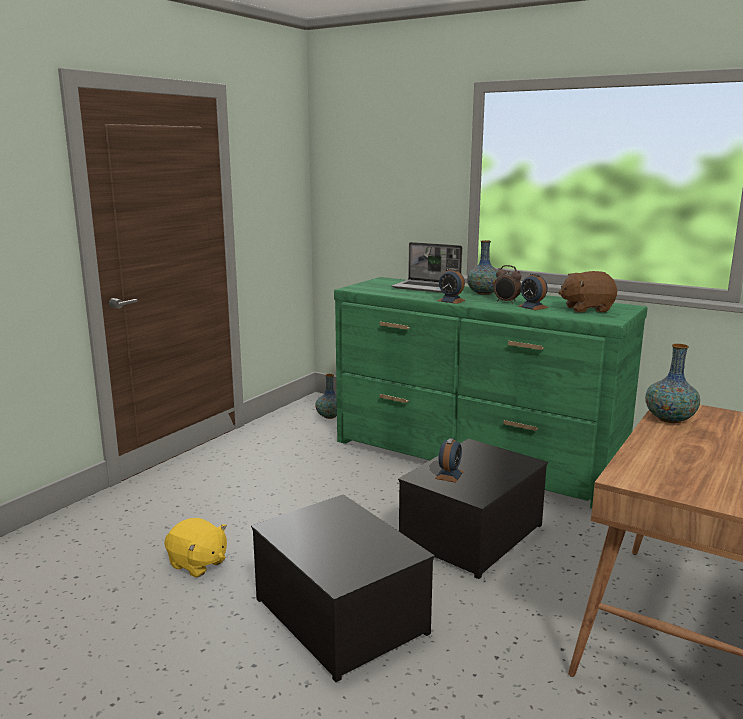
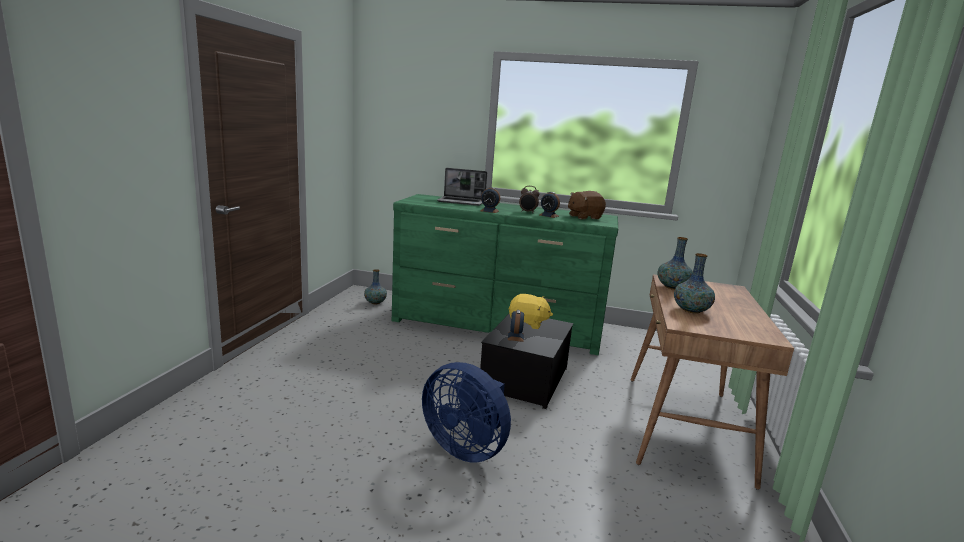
camera: 20 degrees left, 0 degrees up
(197, 564) = (330, 424): yellow plush toy -> yellow plush toy (528, 323)
(342, 615) = (466, 447): storage box -> blue fan
(484, 293) = (505, 206): vase -> vase (691, 310)

